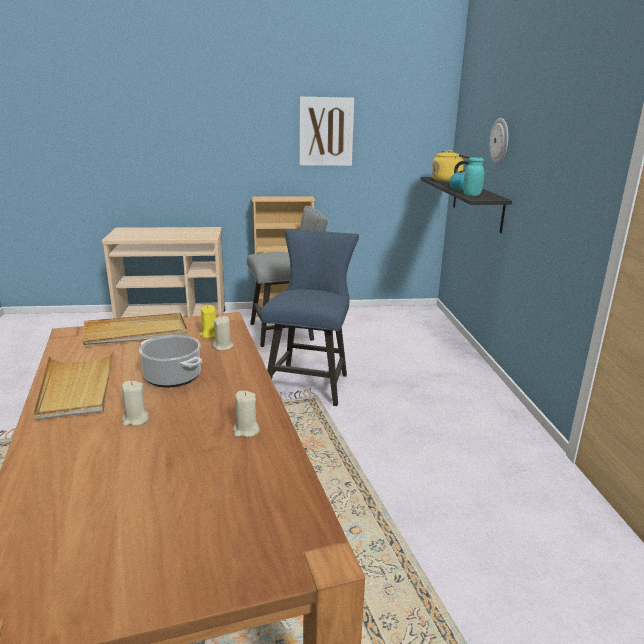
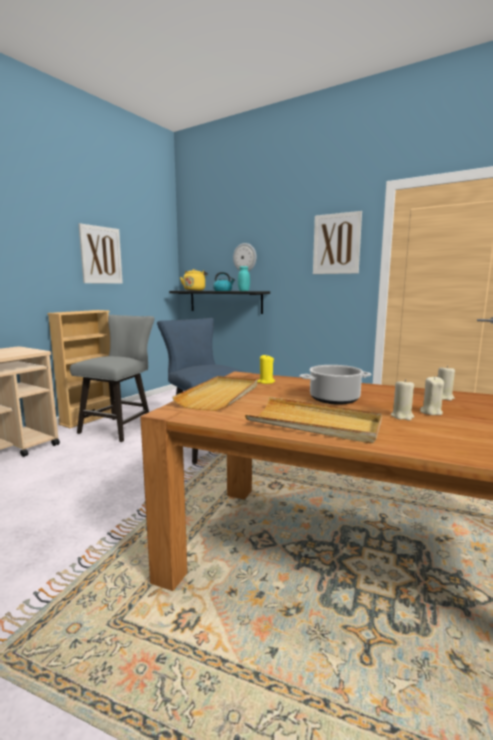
camera: 50 degrees left, 10 degrees down
(223, 346) = (296, 383): beige candle -> beige candle (431, 412)
(583, 138) = (336, 244): none -> picture

